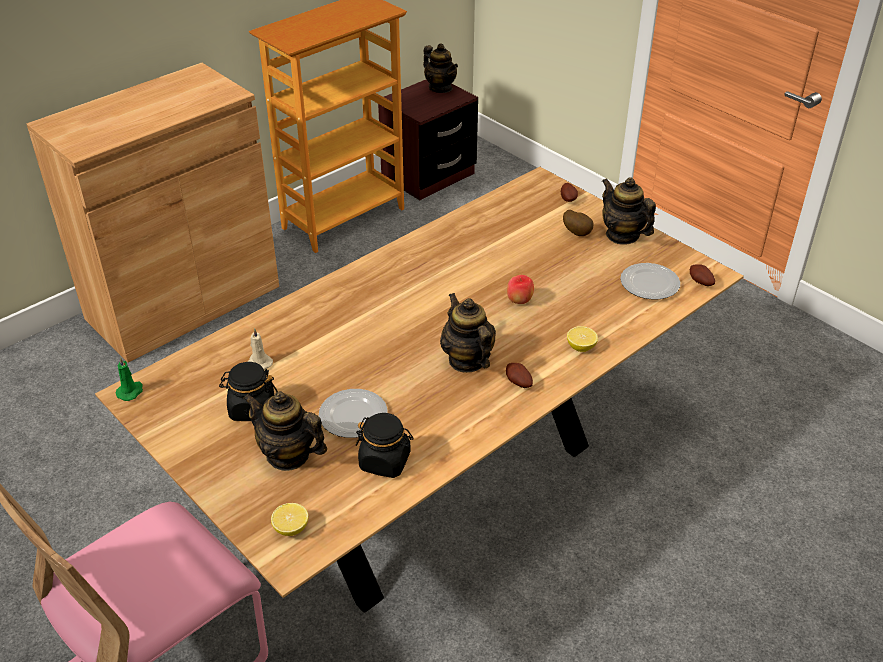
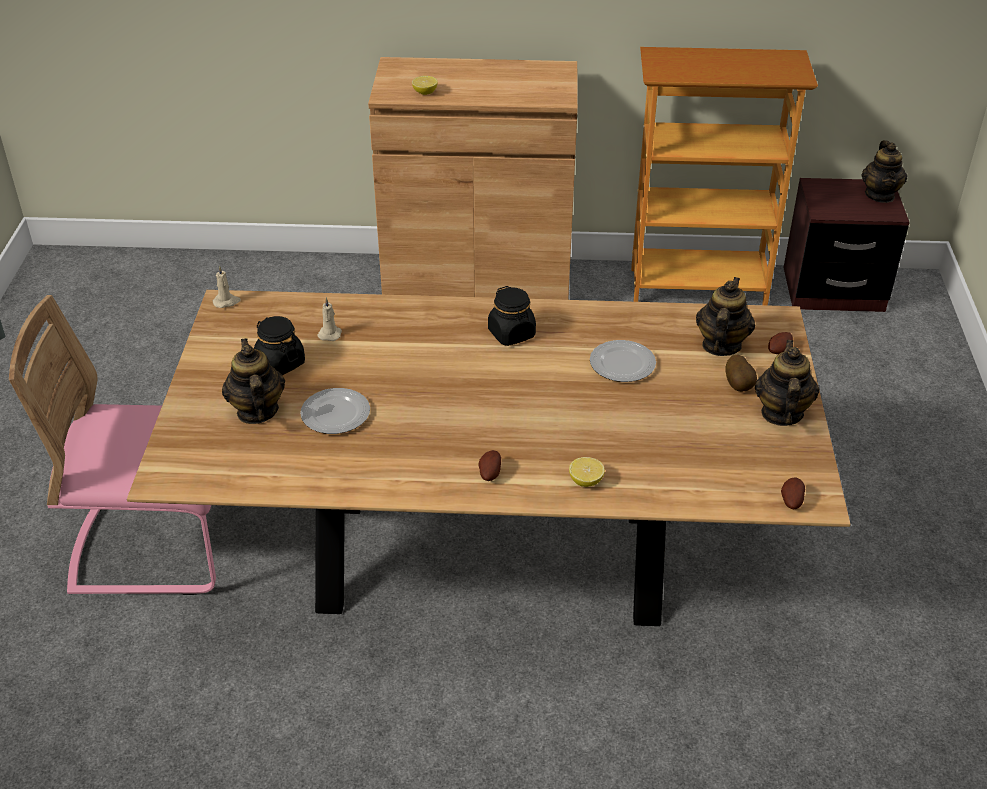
camera: 45 degrees right, 0 degrees up
(130, 391) = (227, 302): green candle -> beige candle
(291, 528) = (190, 460): lemon -> lemon (425, 93)
(385, 461) = (309, 461): black jar -> black jar (512, 334)
(467, 360) = (477, 429): teapot -> teapot (721, 345)
(519, 301) = (592, 411): apple -> none
(650, 284) = (737, 471): plate -> plate (623, 364)

